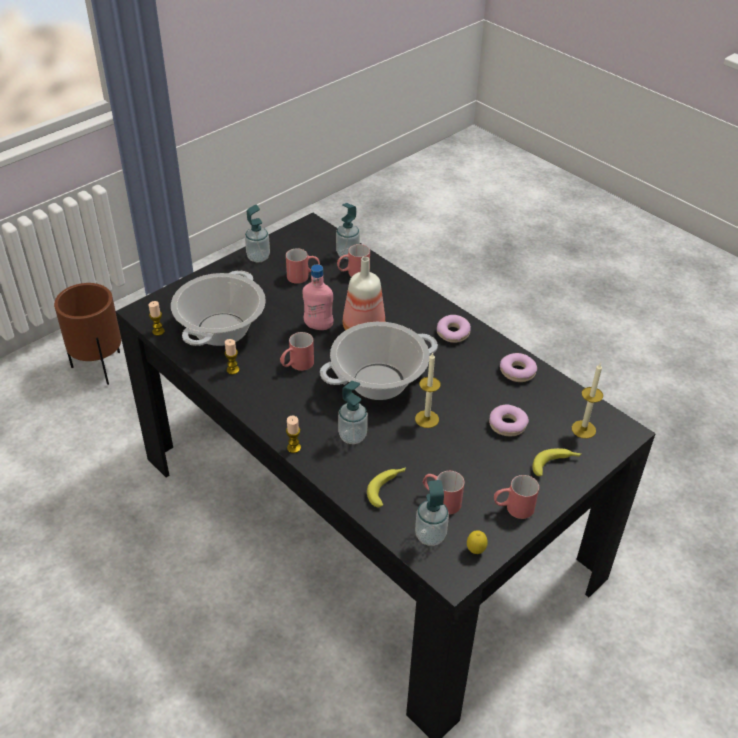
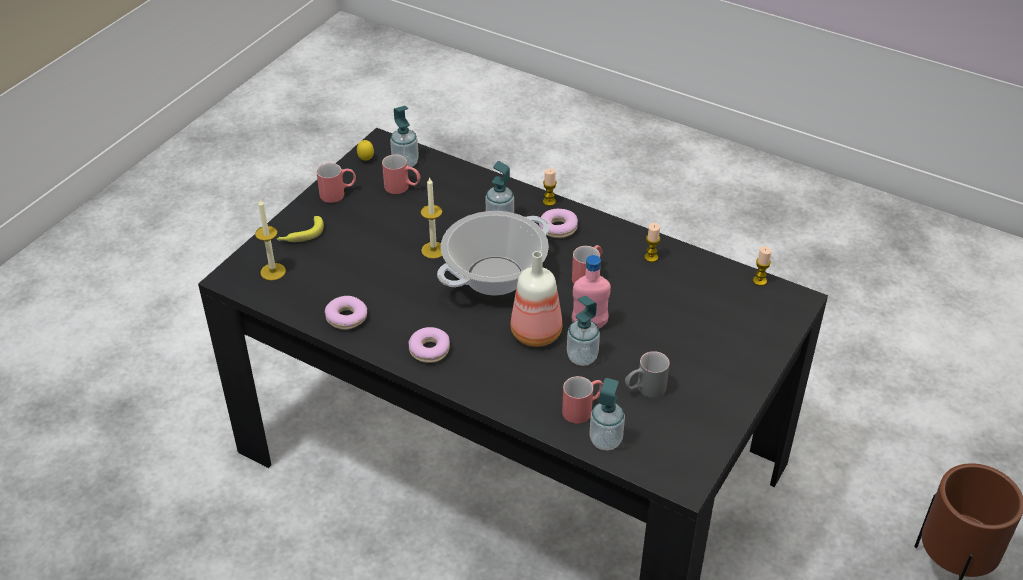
camera: 165 degrees right, 0 degrees up
(222, 329) = (693, 297): cooking pot -> none
(258, 257) = (720, 406): soap dispenser -> soap dispenser (582, 357)
(303, 276) = (644, 389): red mug -> grey mug
(387, 488) = (452, 188): banana -> none
(507, 425) = (351, 260): donut -> donut (558, 228)

